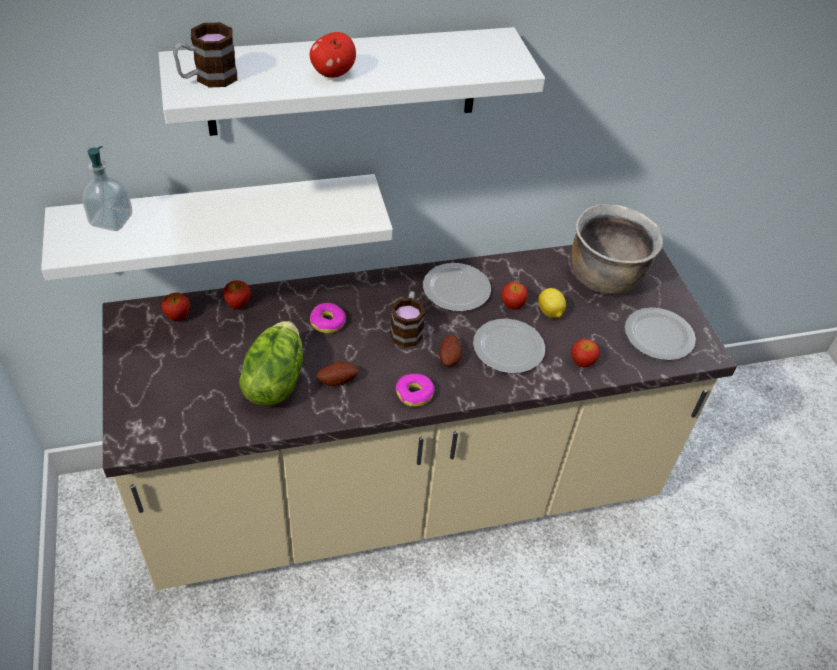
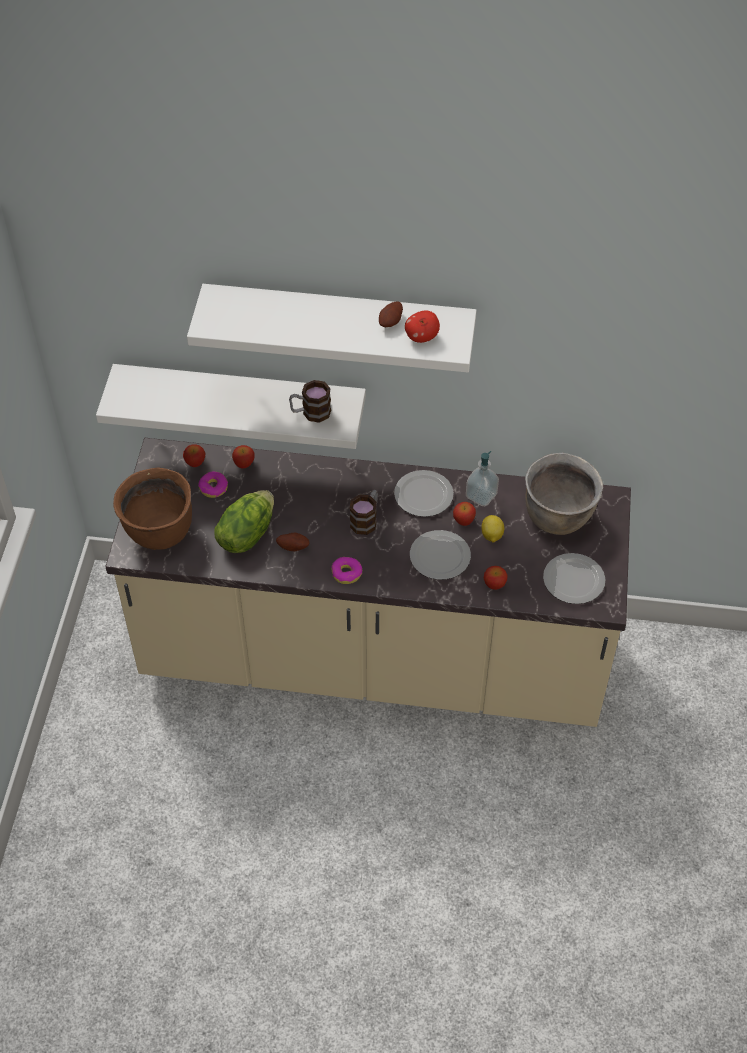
camera: 25 degrees right, 5 degrees up
(111, 220) = (154, 385): soap dispenser -> soap dispenser (481, 495)
(162, 406) = (159, 532): none -> brown cooking pot
(208, 78) = (226, 315): mug -> mug (310, 412)
(328, 322) = (306, 497): donut -> donut (213, 488)
(332, 73) = (313, 328): apple -> apple (421, 337)
(450, 358) = (388, 552): potato -> potato (391, 322)

